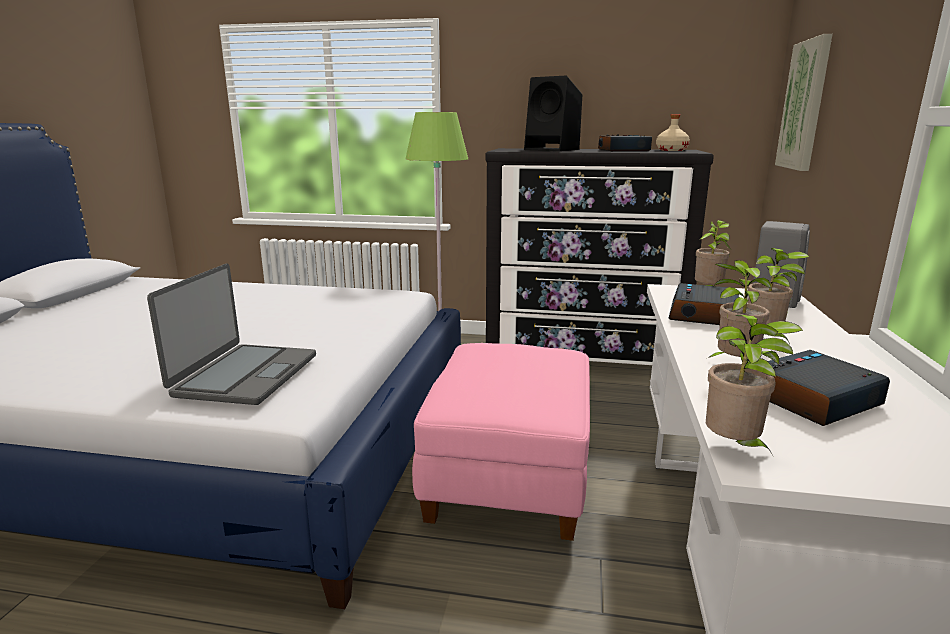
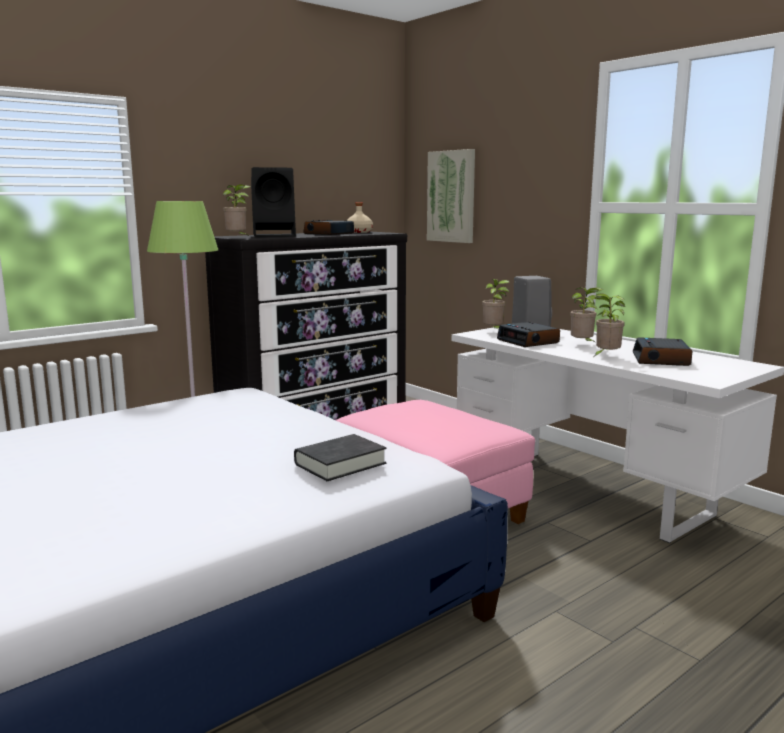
camera: 50 degrees left, 5 degrees down
(245, 375) = (340, 464): laptop -> black book
(734, 448) = (693, 379): potted plant -> potted plant (238, 238)

